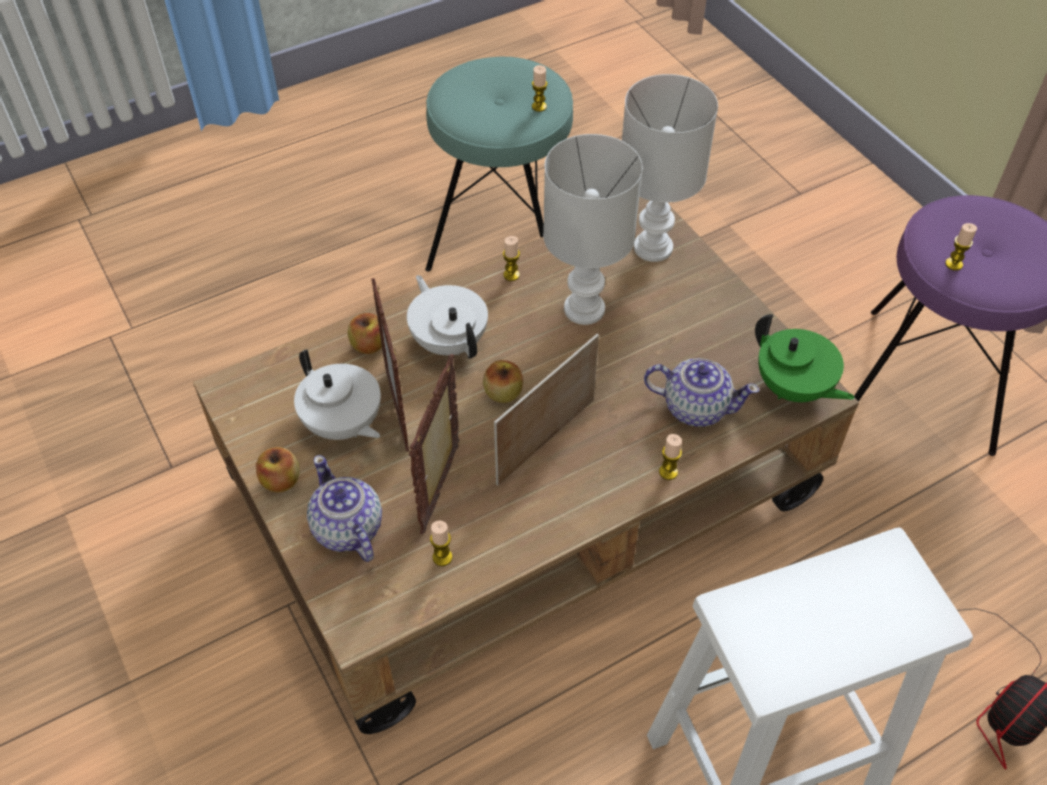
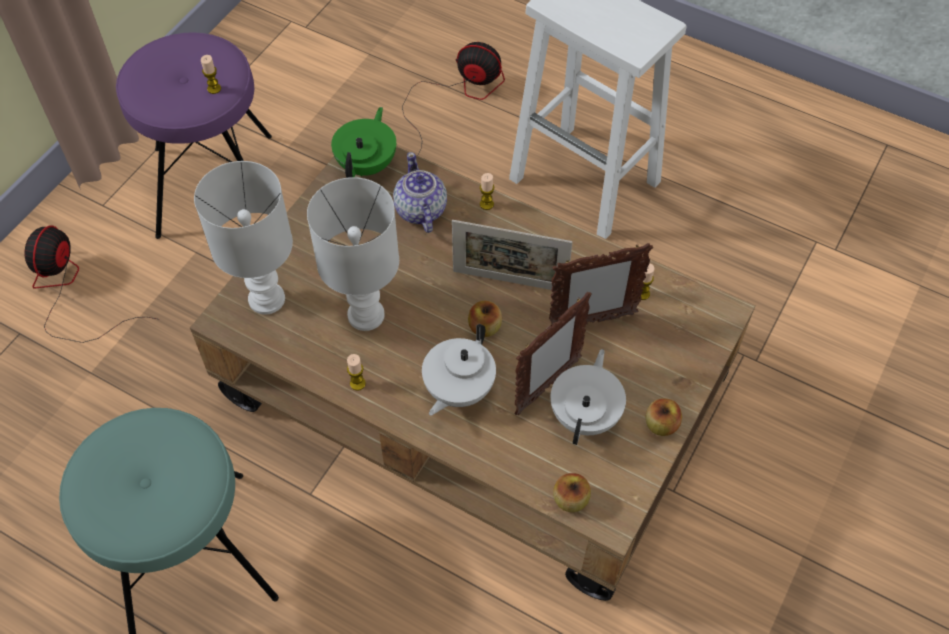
camera: 120 degrees left, 5 degrees up
(347, 529) = (665, 359): teapot -> none
(369, 345) = (499, 444): apple -> apple (570, 500)
(539, 106) = (146, 434): candle -> none
(833, 235) = (70, 291): none -> fan

